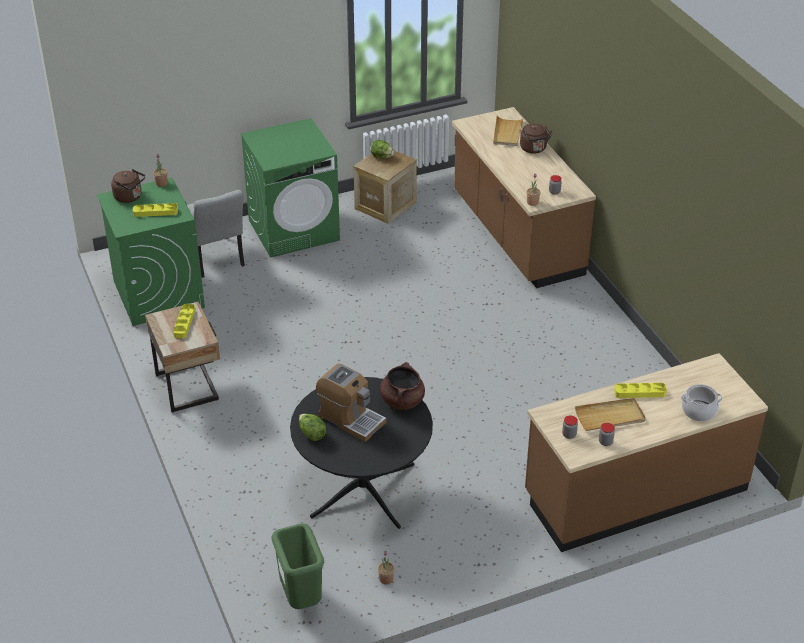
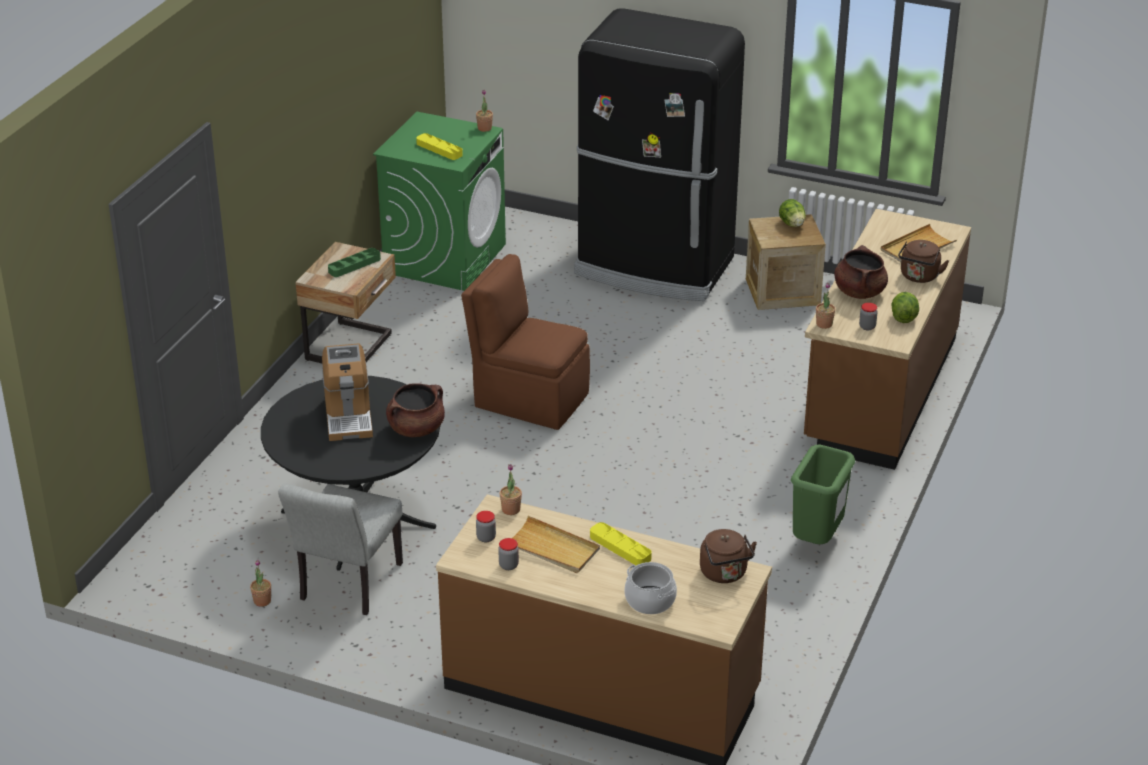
camera: 45 degrees right, 5 degrees down
(130, 197) = (439, 127): brown kettle -> brown kettle (725, 574)
(184, 323) = (354, 265): yellow tray -> green tray
(215, 260) = (539, 256): grey chair -> grey chair (347, 586)
(294, 230) = (654, 267): green washing machine -> black fridge
(302, 599) = (175, 568): green trash can -> green trash can (817, 540)
(312, 434) = (297, 407): lettuce -> lettuce (903, 317)
(345, 352) = (529, 399): none -> brown chair
(520, 174) = (859, 292): none -> brown cooking pot
(554, 410) = (511, 509): none -> potted plant

